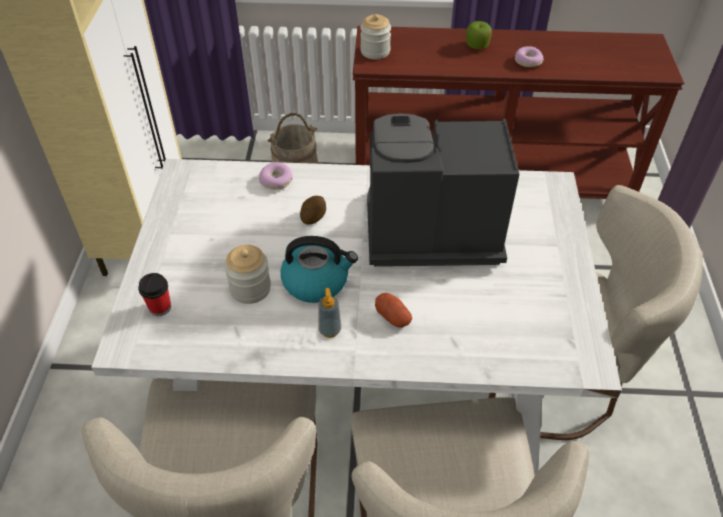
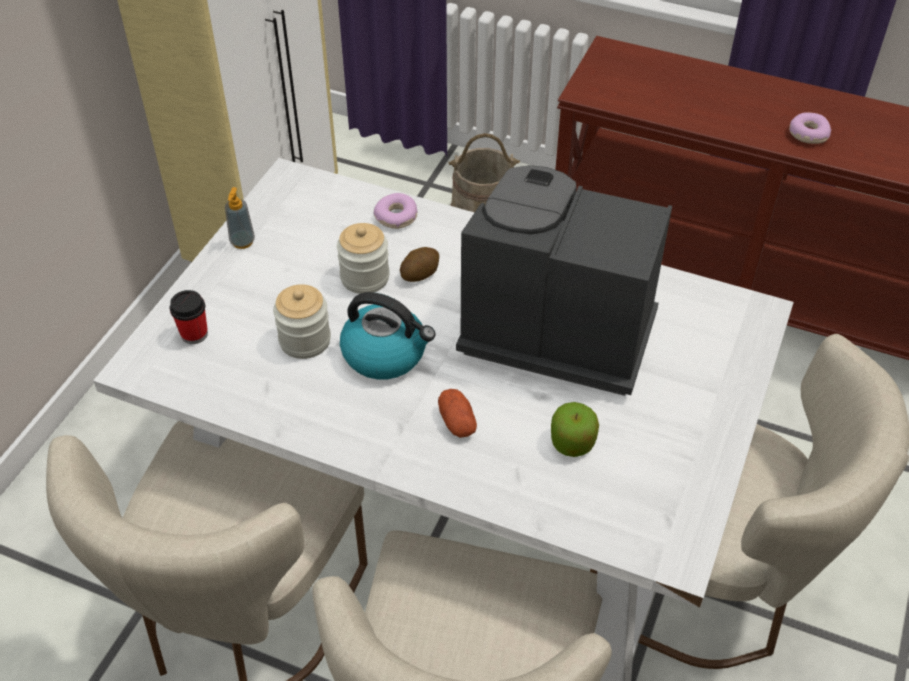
camera: 20 degrees right, 0 degrees up
(330, 330) = (374, 416): soap dispenser -> soap dispenser (242, 242)
(375, 51) = (601, 76): jar -> jar (365, 277)
(477, 45) = (747, 97): apple -> apple (572, 442)

